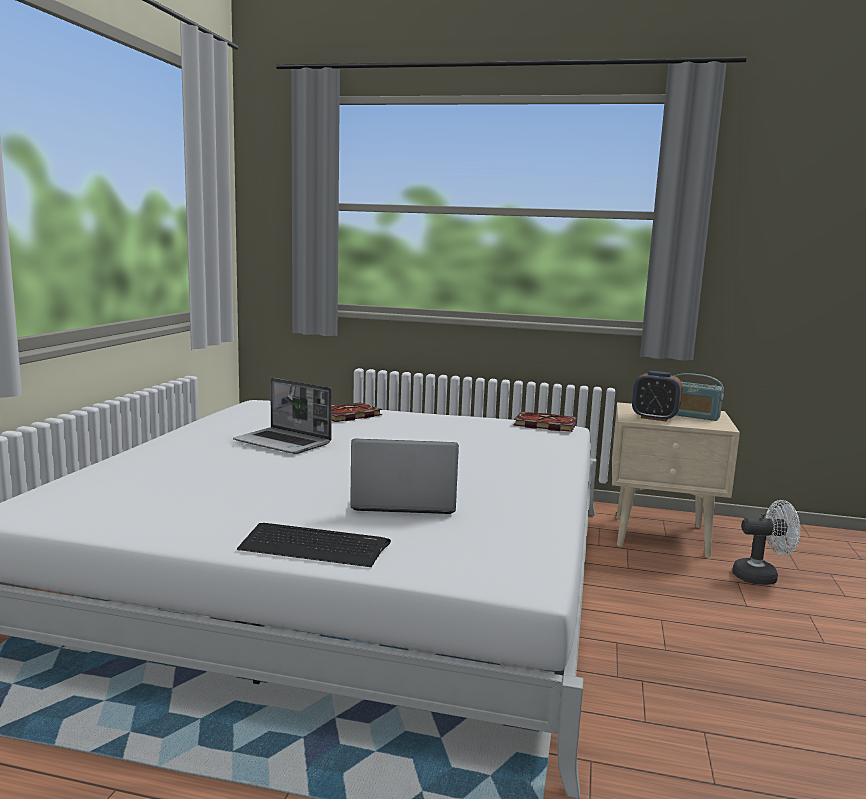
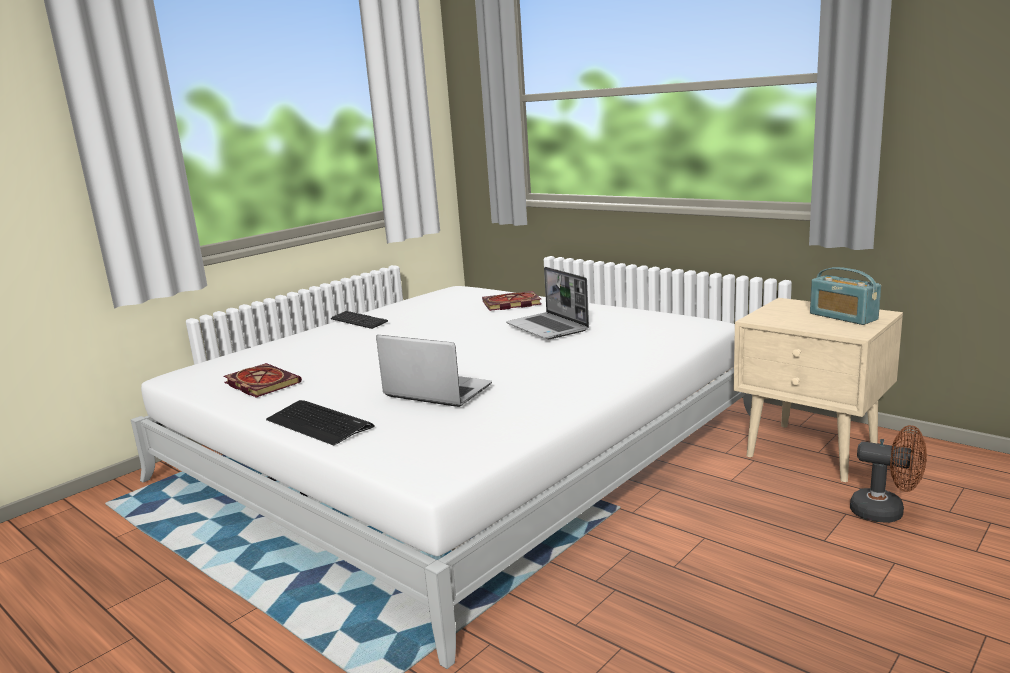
camera: 30 degrees right, 5 degrees up
(192, 437) = (359, 321): none -> keyboard
(284, 443) = (417, 330): laptop -> laptop (548, 328)
(543, 424) = (684, 320): book -> book (260, 383)
(654, 418) = (787, 319): alarm clock -> none
(762, 577) = (886, 512): white fan -> brown fan

